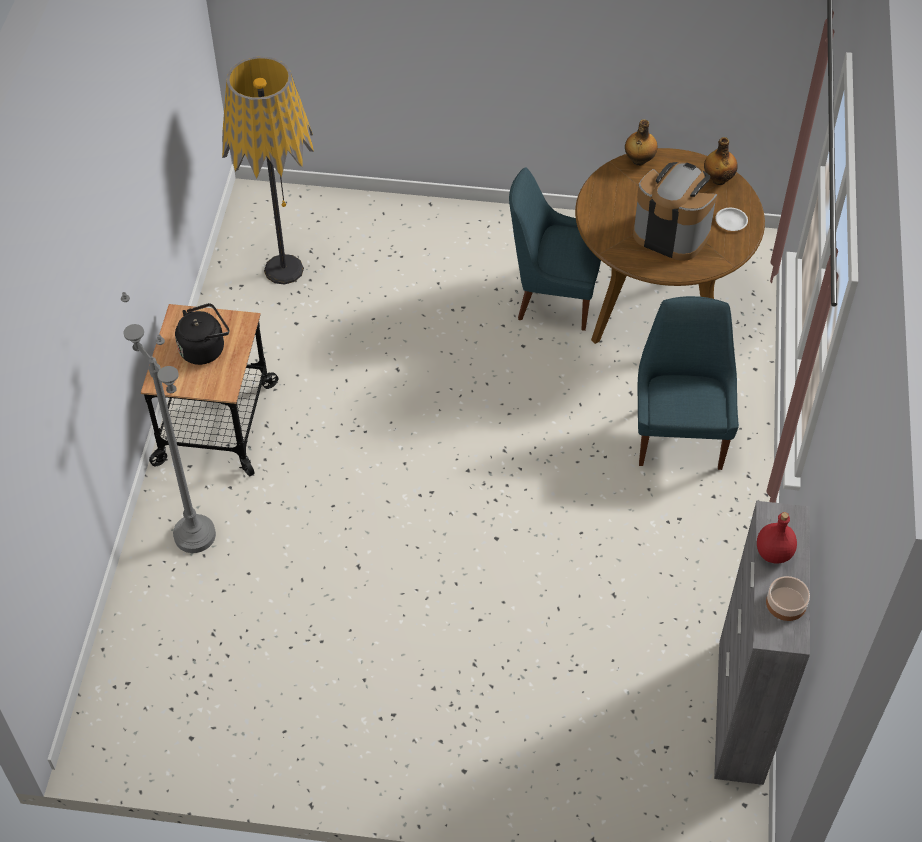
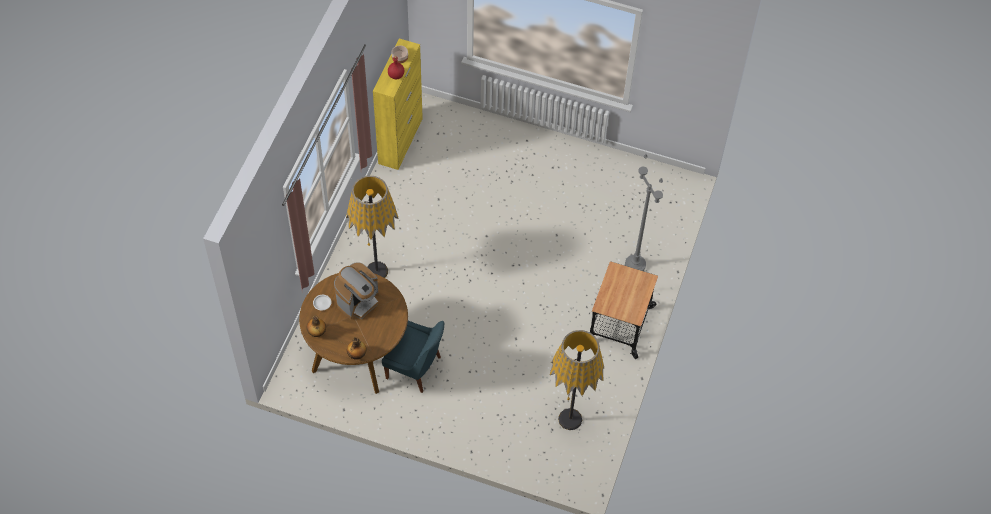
camera: 170 degrees left, 5 degrees up
(205, 348) = (623, 294): black kettle -> none
(671, 233) = (358, 301): coffee machine -> coffee machine turned 90 degrees counterclockwise
(679, 435) = (376, 271): blue chair -> floor lamp
(740, 712) = (400, 140): grey cabinet -> yellow cabinet

